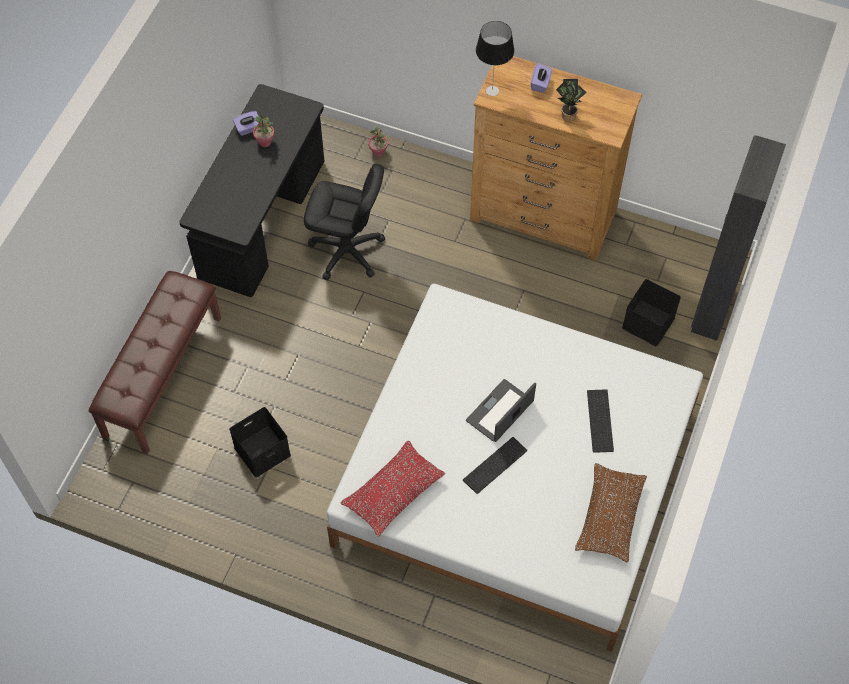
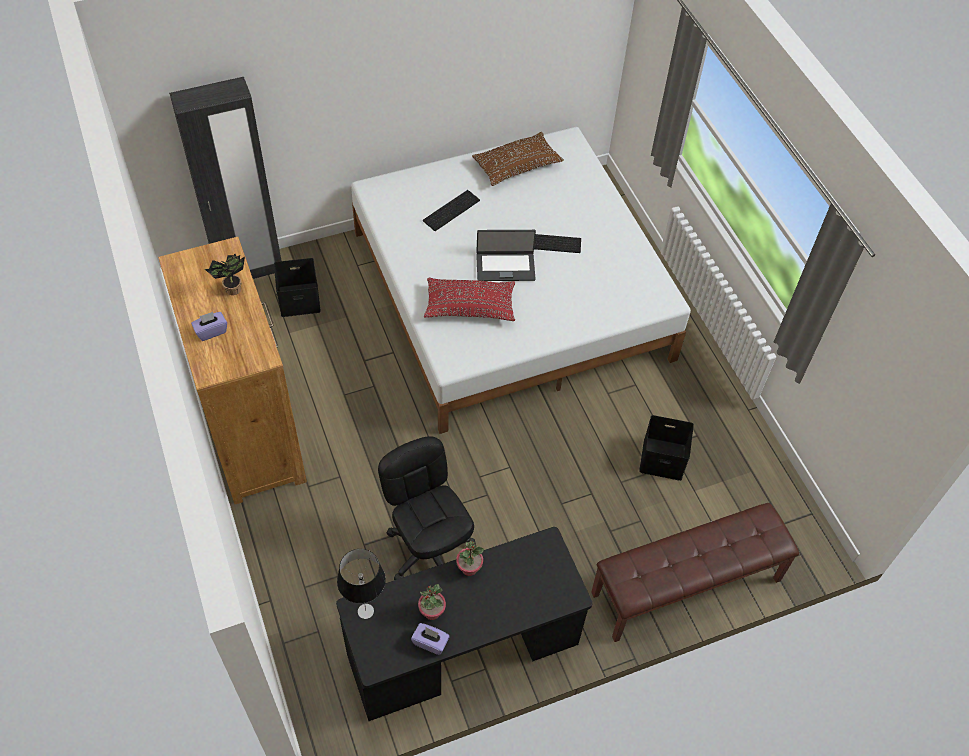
camera: 135 degrees left, 5 degrees down
(378, 152) = (292, 616): potted plant -> potted plant (469, 568)
(393, 493) = (634, 282): red pillow -> red pillow (470, 306)
(492, 91) = (254, 360): table lamp -> table lamp (365, 610)

